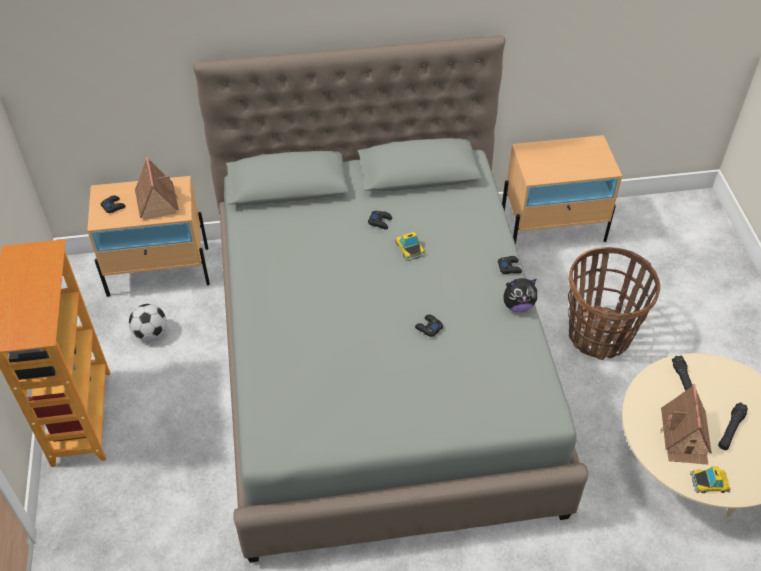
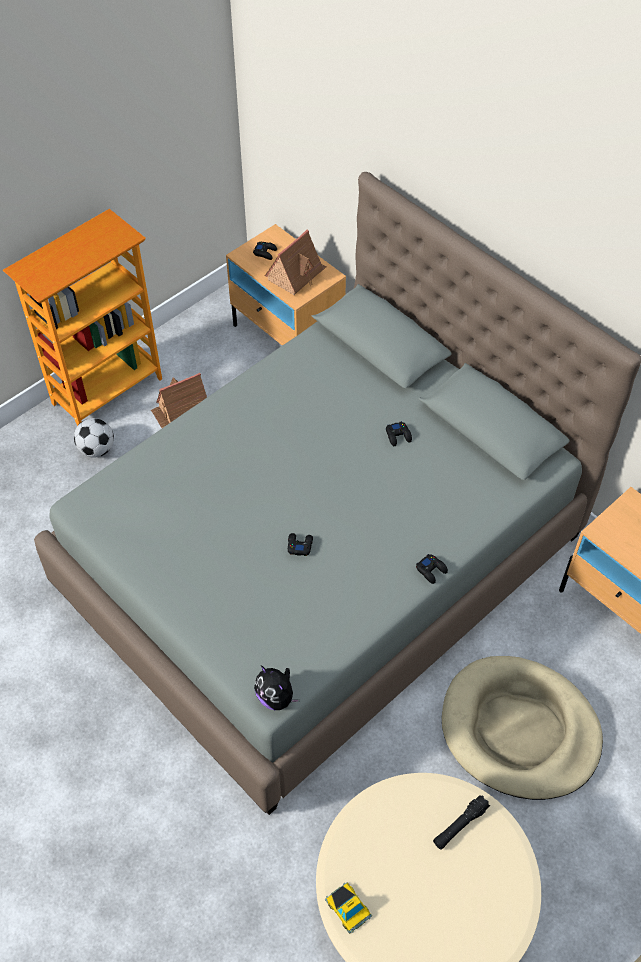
camera: 55 degrees right, 5 degrees up
(151, 333) = (221, 378): football -> football (97, 449)
(410, 248) = (385, 477): toy car -> none
(518, 305) = (387, 603): plush toy -> plush toy (276, 697)
(599, 334) = (519, 730): basket -> beige dog bed
(684, 436) = (389, 857): toy house -> toy house (181, 411)
(730, 430) = (433, 901): black flashlight -> none

